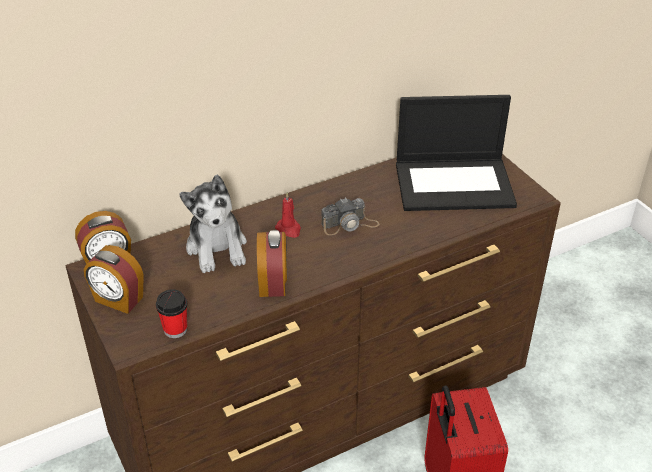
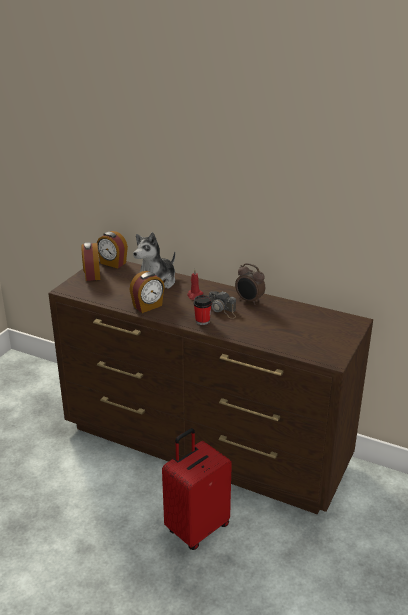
camera: 55 degrees right, 10 degrees down
(175, 329) = (87, 295): cup -> cup (202, 321)
(350, 193) = (249, 301): none -> alarm clock
(455, 184) = (306, 329): laptop -> none

